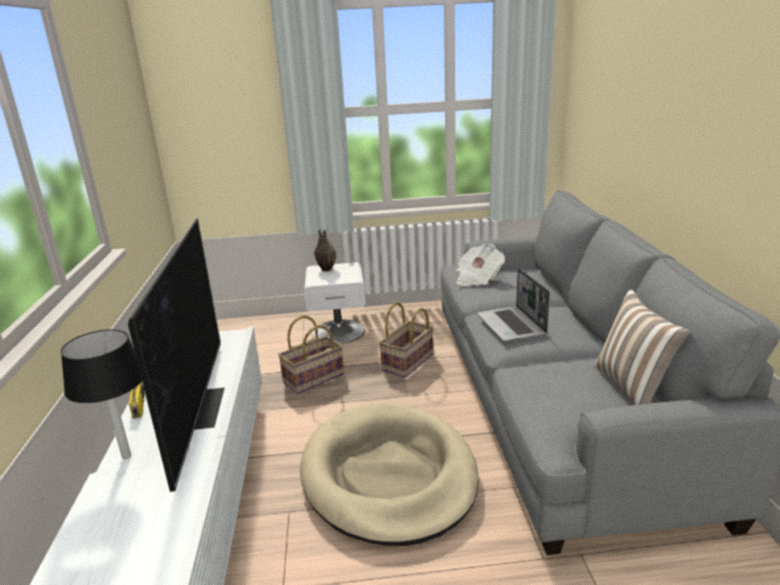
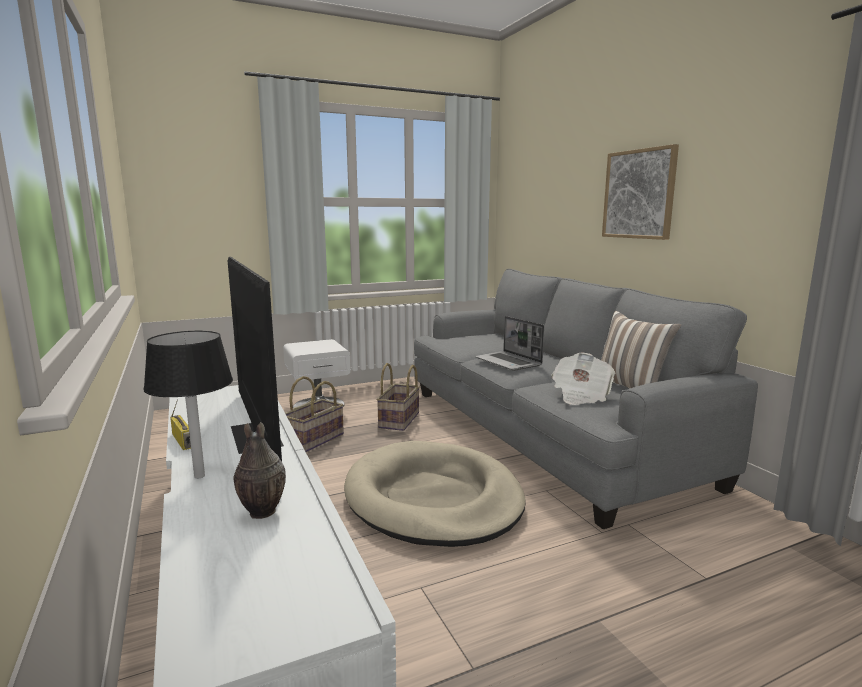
camera: 20 degrees left, 10 degrees down
(326, 269) = (305, 344): vase -> vase (261, 513)
(477, 278) = (454, 340): newspaper -> newspaper (580, 395)
(699, 128) = (639, 194): none -> picture

